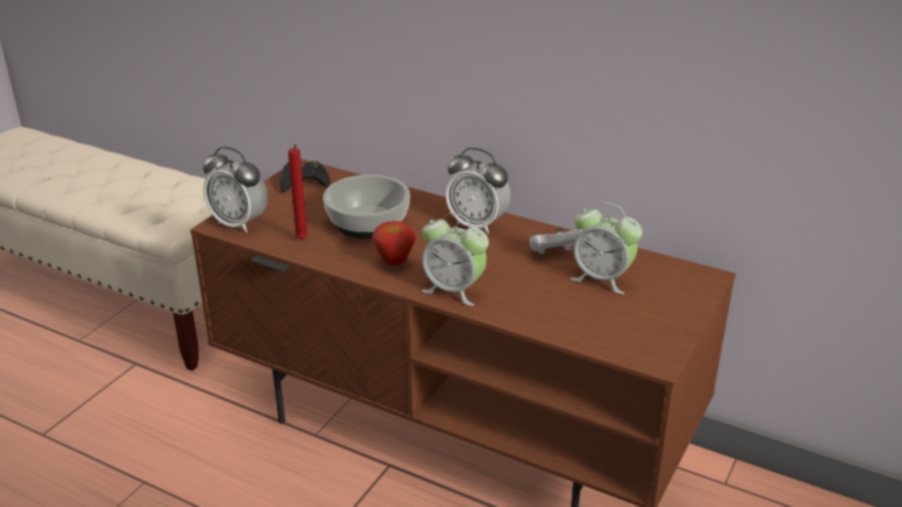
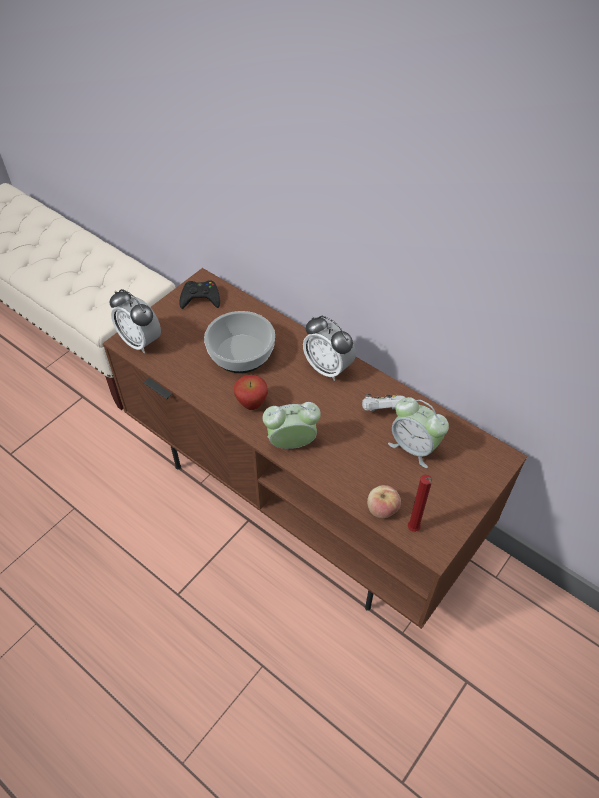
camera: 10 degrees right, 20 degrees up
(302, 240) = (185, 368): red candle -> red candle (413, 530)
(454, 290) = (291, 443): alarm clock -> alarm clock turned 135 degrees clockwise
(582, 334) = (382, 509): none -> apple

